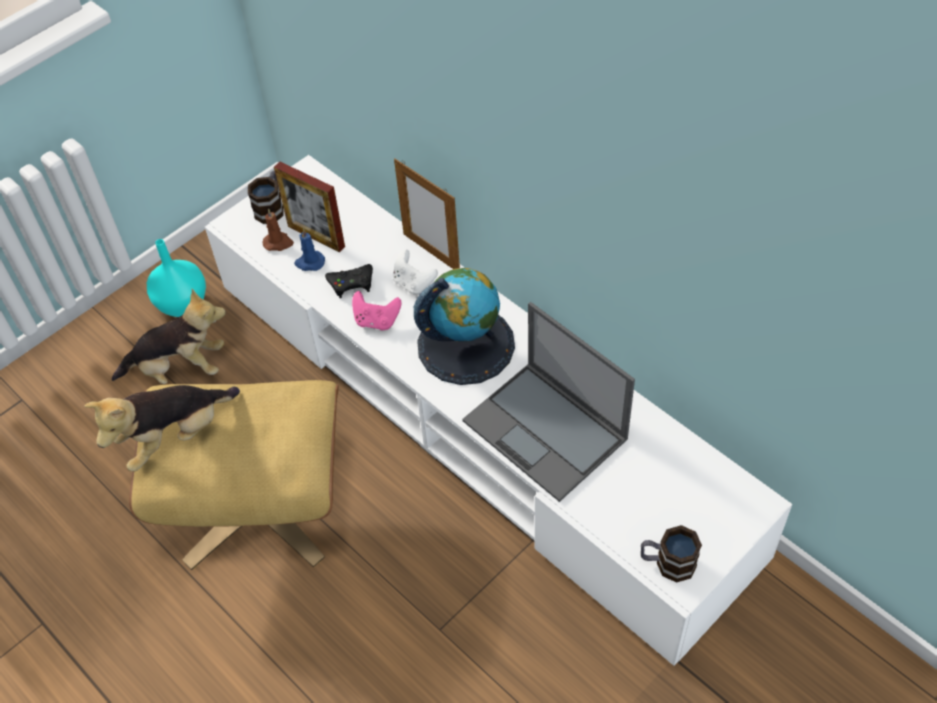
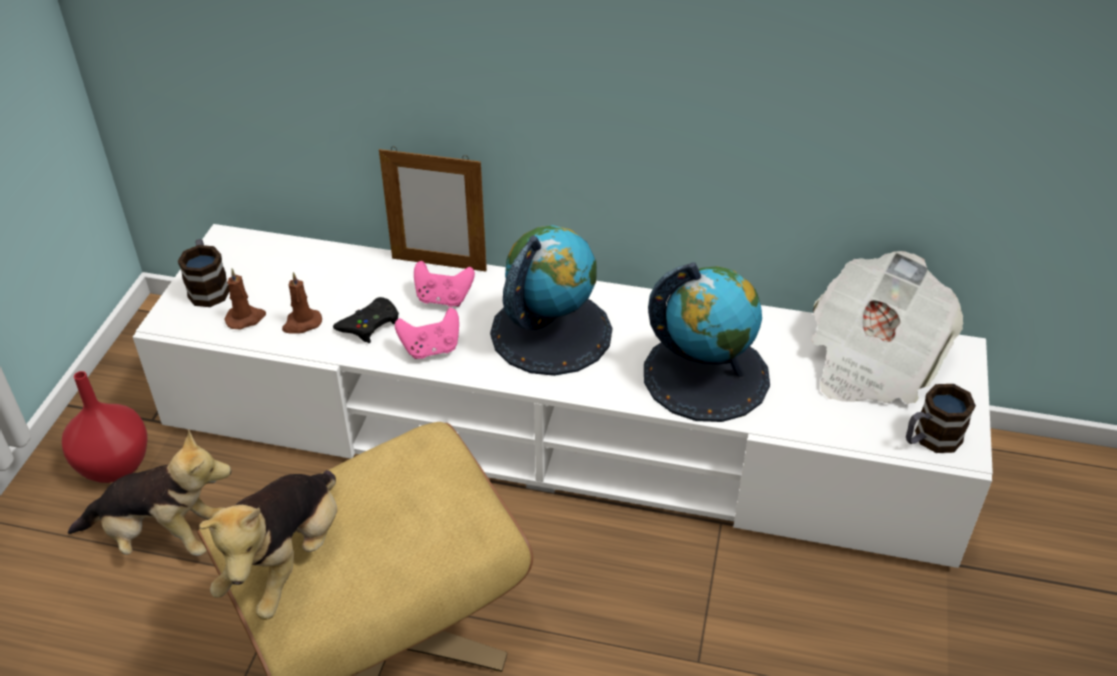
camera: 35 degrees left, 10 degrees down
(179, 368) = (162, 536): plush toy -> plush toy turned 45 degrees clockwise
(183, 303) = (114, 465): turquoise vase -> red vase
(309, 262) = (301, 323): blue candle -> brown candle
(316, 236) = (288, 296): picture frame -> none
(413, 283) = (443, 299): white game controller -> pink game controller
(546, 431) = (706, 375): laptop -> globe
(682, 478) = (872, 360): none -> newspaper

